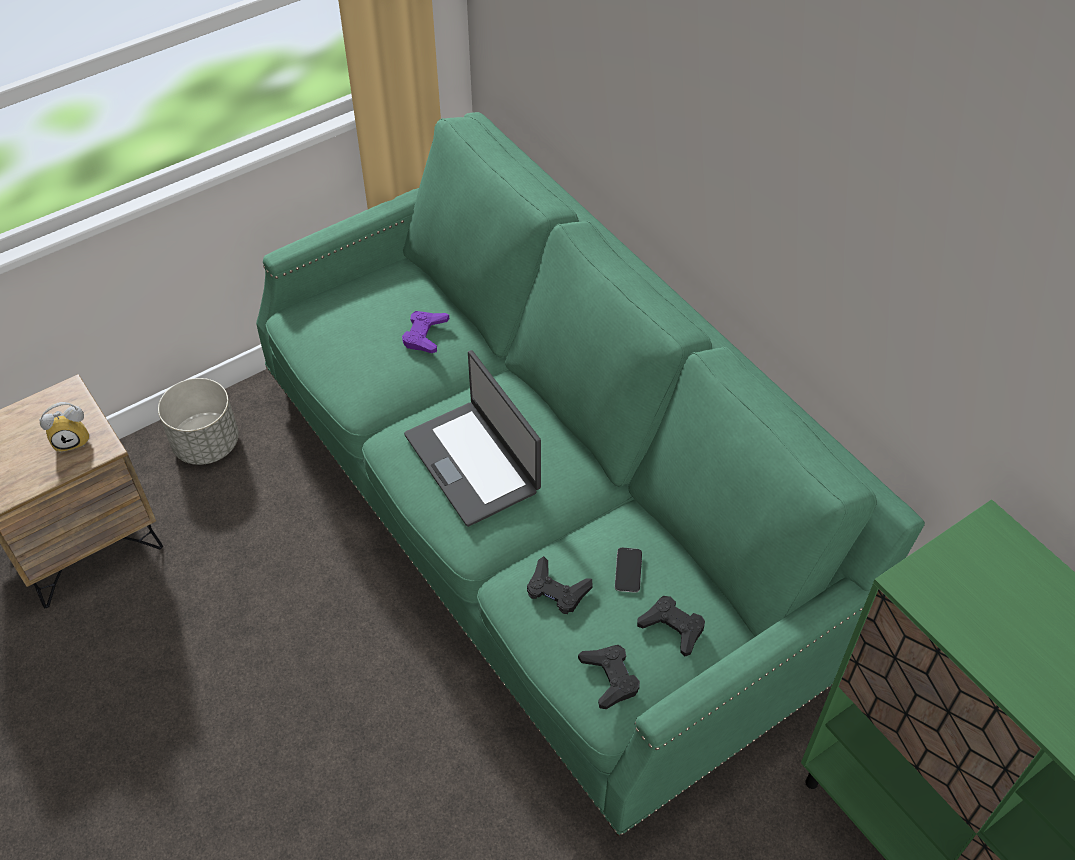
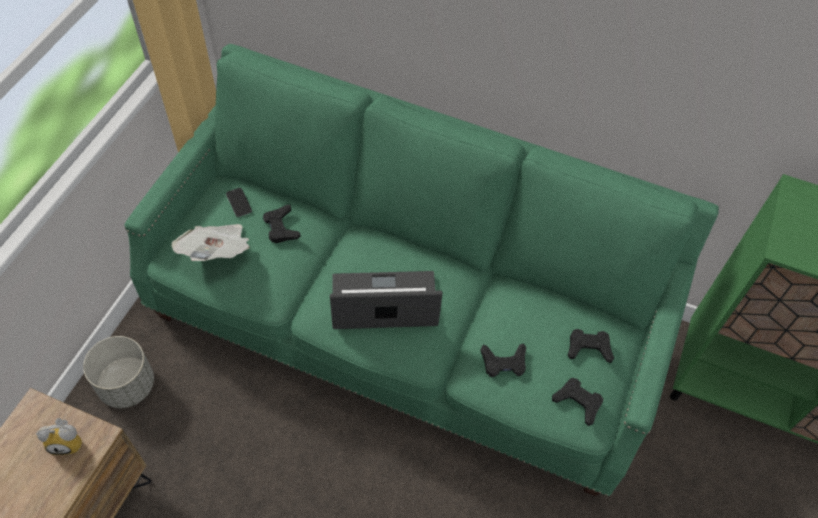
camera: 35 degrees left, 5 degrees up
(73, 439) = (68, 442): alarm clock -> alarm clock turned 45 degrees clockwise
(341, 330) = (217, 252): none -> newspaper
(425, 335) = (281, 227): purple game controller -> black game controller
(473, 462) = (384, 303): laptop -> laptop turned 150 degrees clockwise
(628, 570) = (536, 325): phone -> phone (239, 203)

